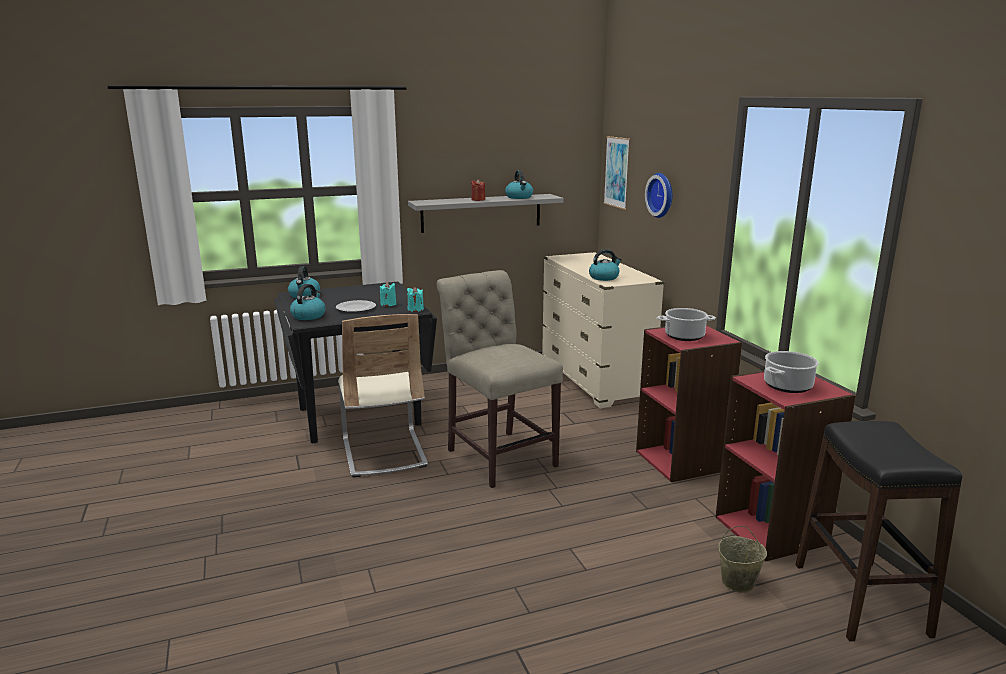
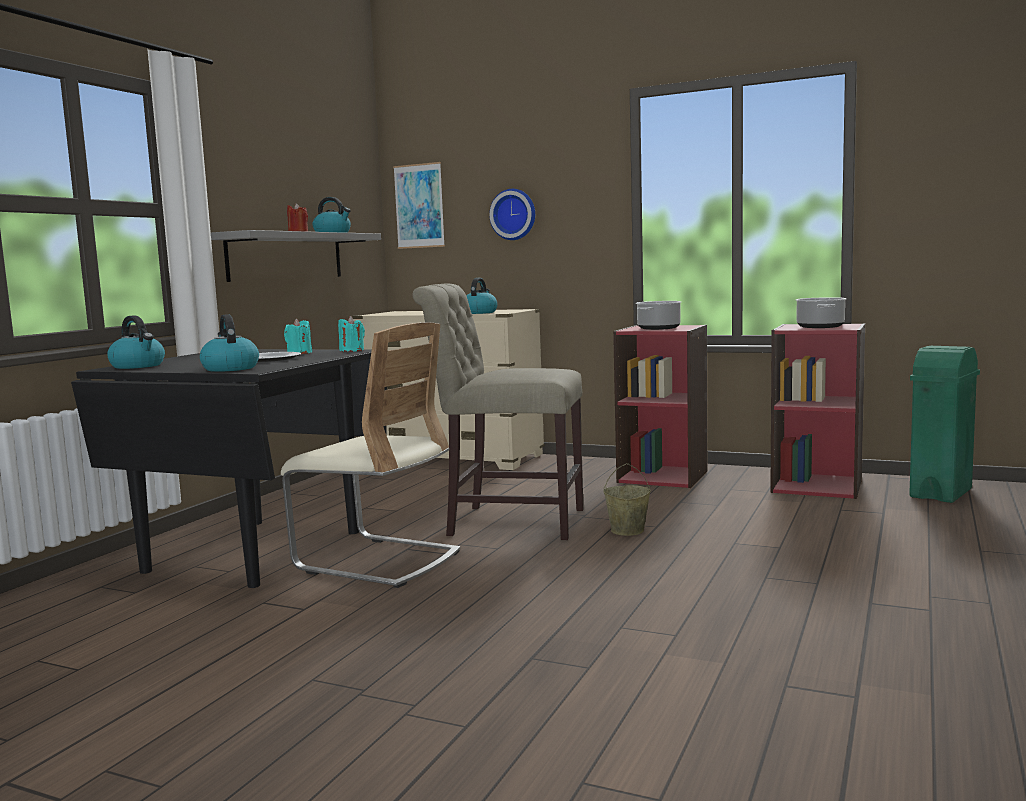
camera: 45 degrees left, 10 degrees down
(737, 582) = (873, 513): beige bucket -> beige bucket (627, 531)
(859, 598) = (940, 493): black stool -> green trash can

